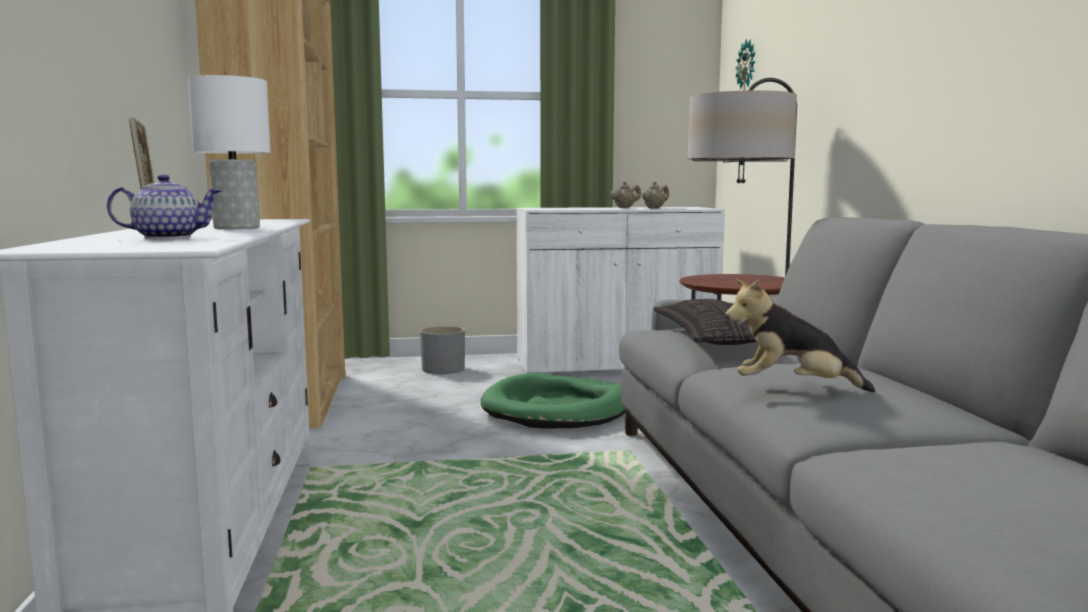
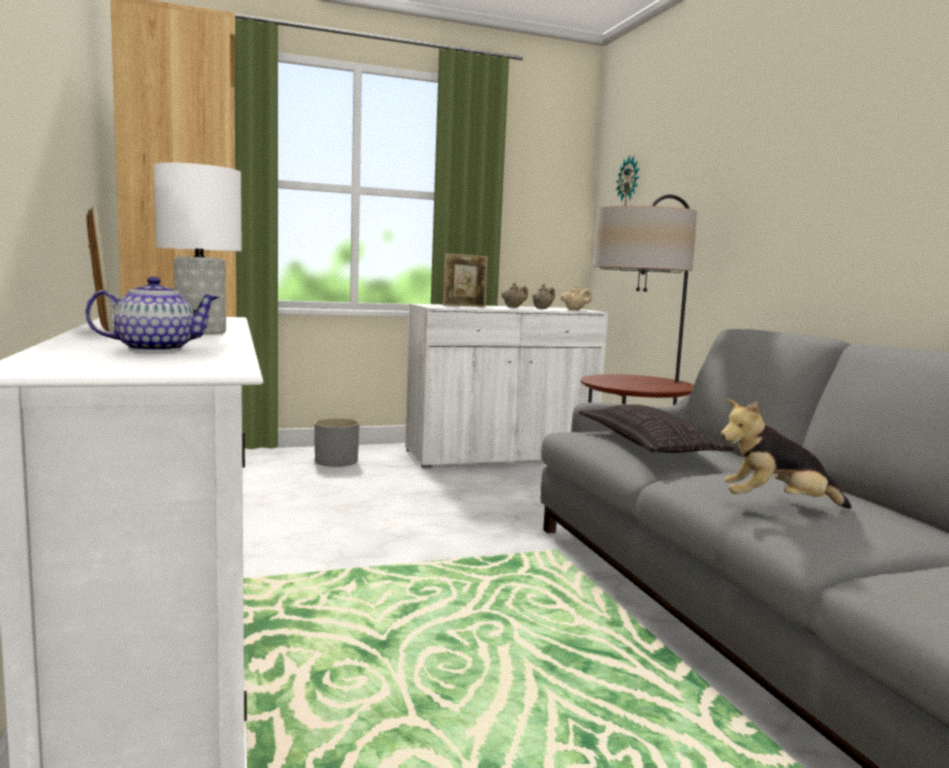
camera: 10 degrees left, 0 degrees up
(557, 409) = (467, 505): green dog bed -> none
(569, 208) = (464, 306): none -> picture frame
(690, 208) = (575, 310): none -> beige teapot

